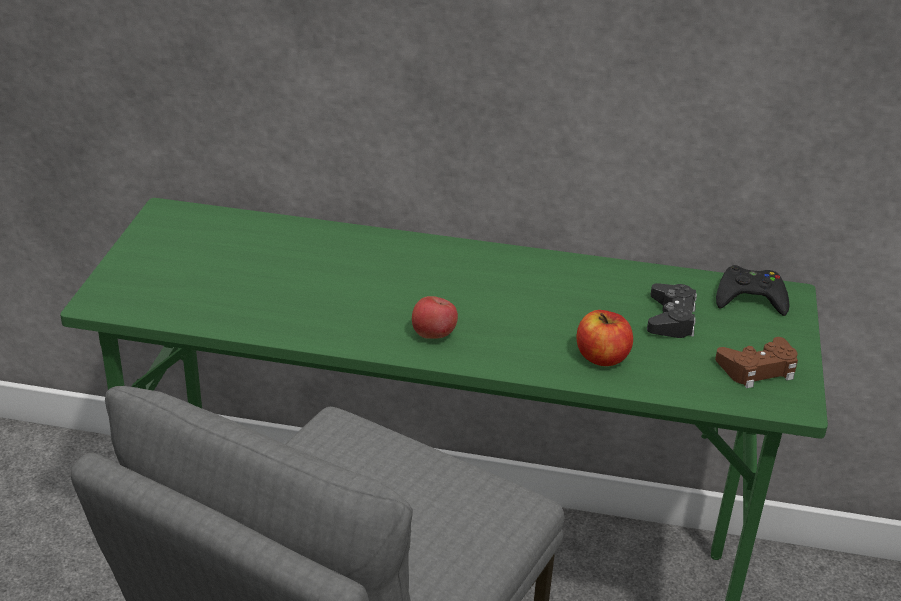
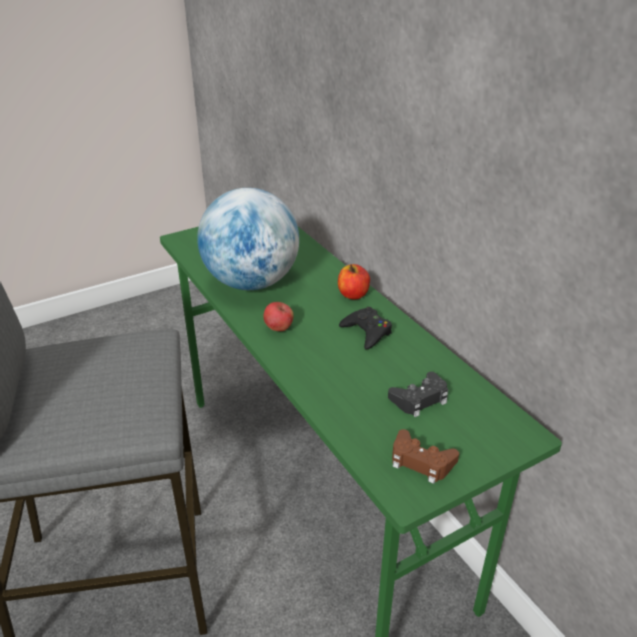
camera: 50 degrees right, 0 degrees up
(306, 304) = (251, 282): none -> globe
(602, 357) = (340, 392): apple -> apple (353, 294)
(750, 298) = (496, 421): black game controller -> black game controller (367, 332)

